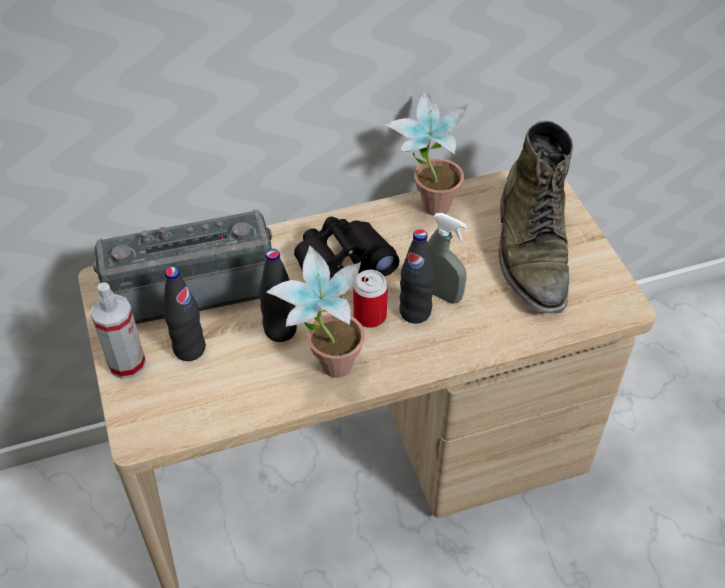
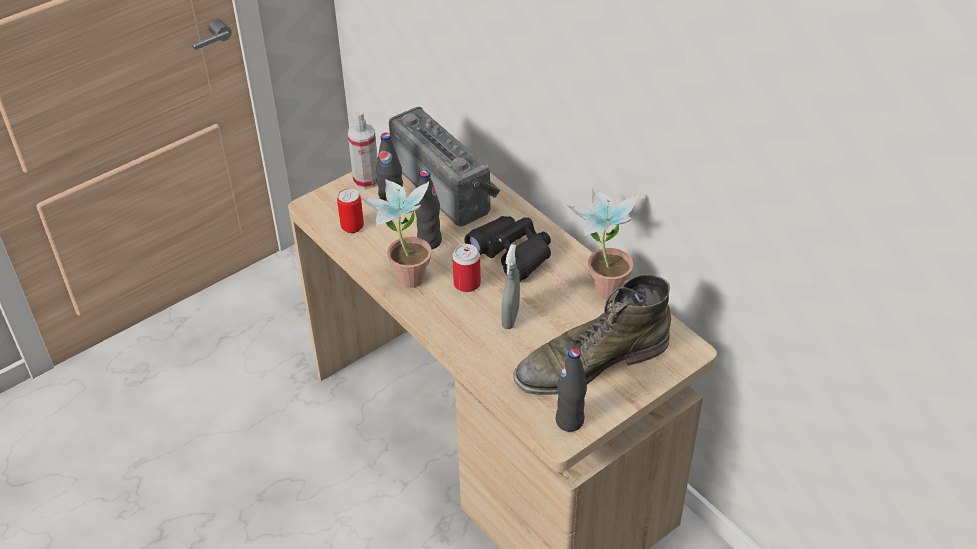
camera: 70 degrees right, 5 degrees down
(208, 401) = (352, 227): none -> can
(415, 312) = (483, 307): black bottle -> black bottle (569, 421)

